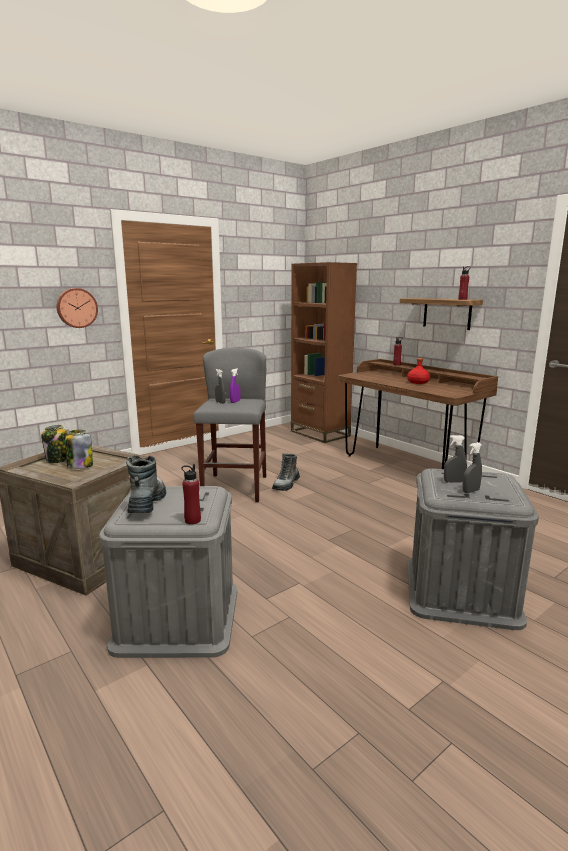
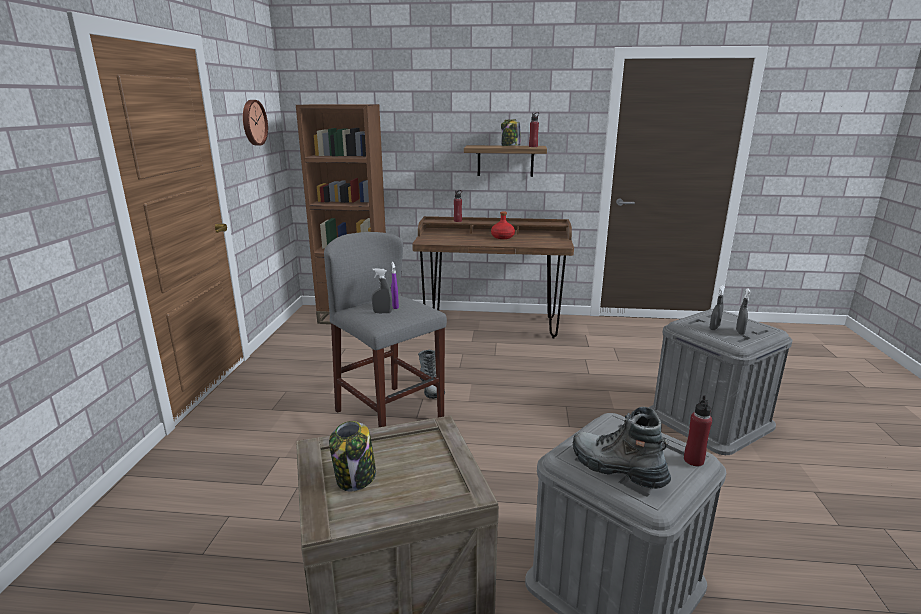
camera: 45 degrees left, 5 degrees up
(76, 308) = (53, 207): wall clock -> wall clock (253, 122)
(80, 466) = (407, 470): jar -> jar (510, 146)

